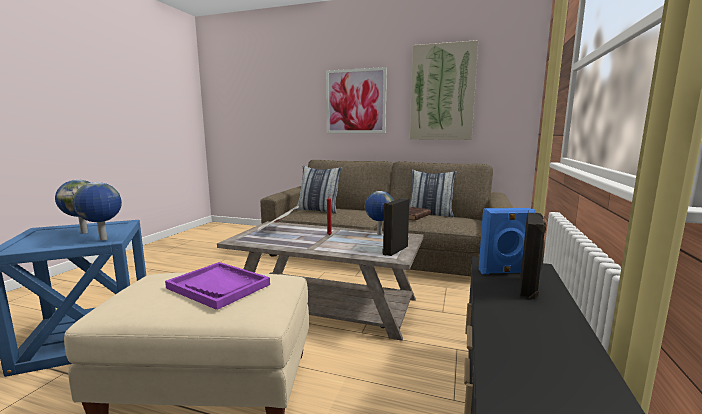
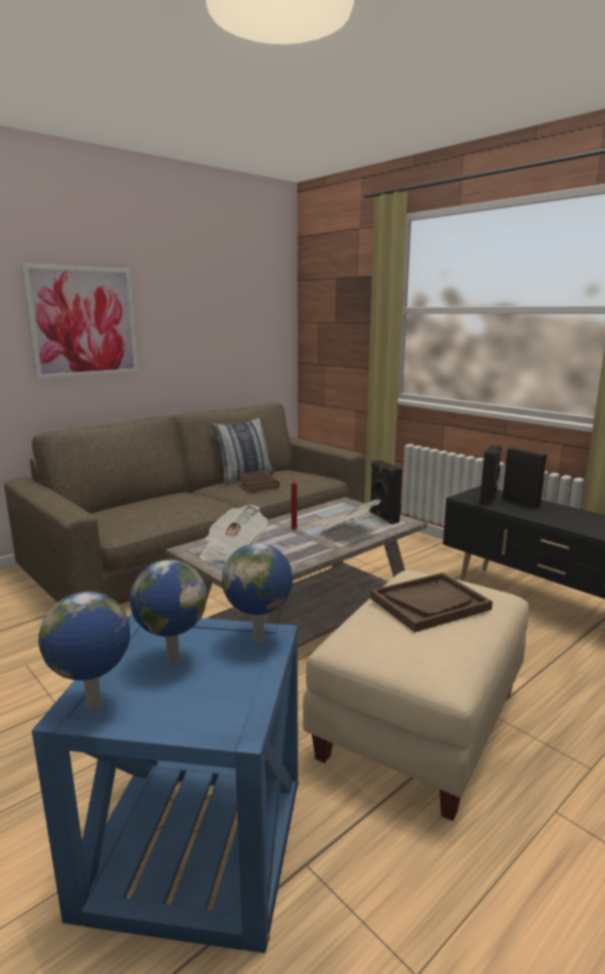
camera: 60 degrees left, 5 degrees up
(219, 286) = (429, 603): purple tray -> brown tray
(318, 210) = (138, 514): pillow -> none
(347, 246) = (347, 531): none -> newspaper
(379, 234) = (322, 510): globe -> globe (94, 706)
(442, 92) = (205, 312): picture -> none
(503, 272) = (489, 500): blue speaker -> black speaker

